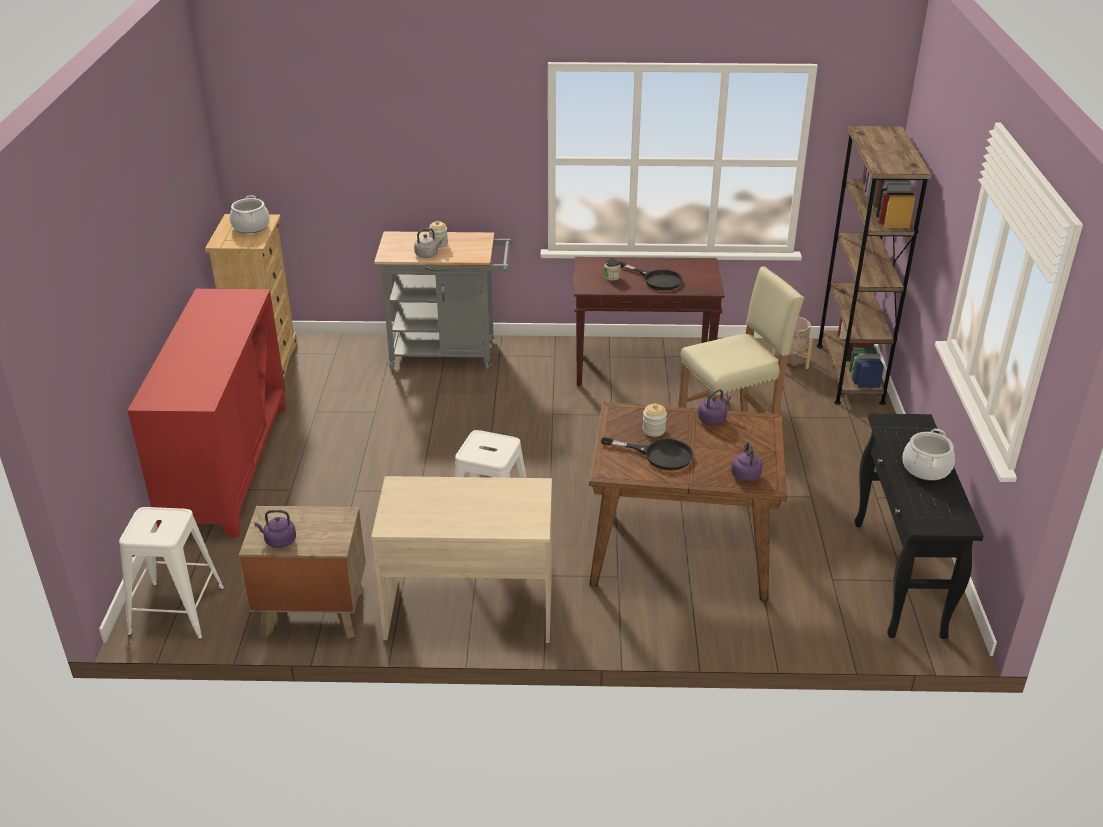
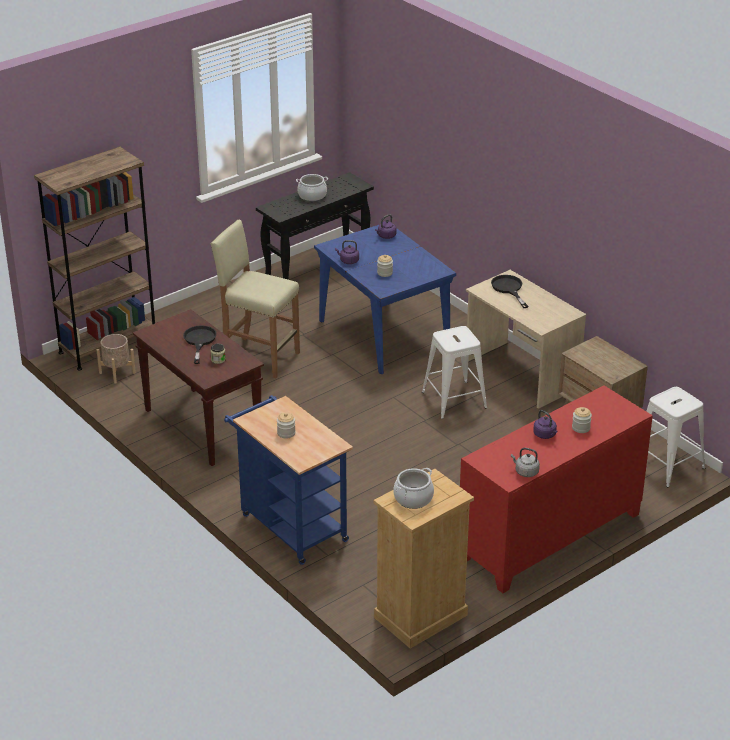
camera: 130 degrees left, 0 degrees up
(190, 361) = (581, 428): none -> jar
(278, 541) = (620, 360): purple kettle -> purple kettle (545, 435)
(428, 254) = (309, 428): grey kettle -> grey kettle (525, 472)
(450, 354) = (289, 524): grey cart -> blue cart
(659, 455) = (405, 263): black frying pan -> black frying pan (509, 289)
(681, 551) = (383, 334): brown dining table -> blue dining table

